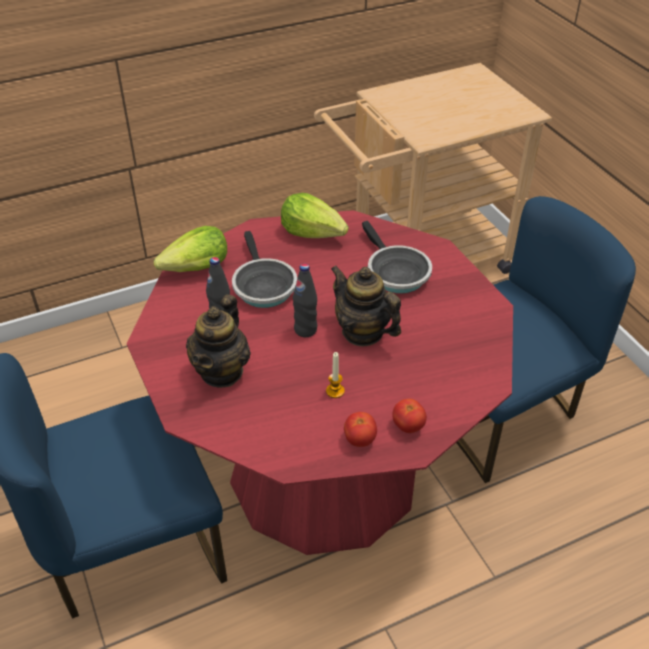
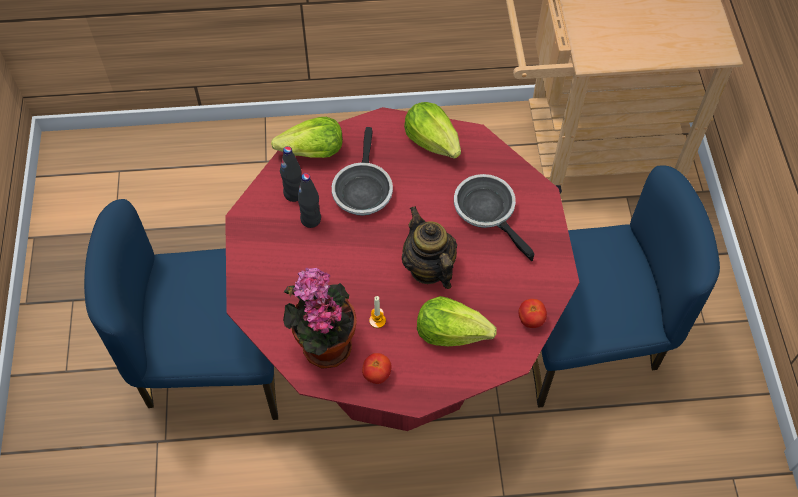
camera: 20 degrees right, 15 degrees up
(222, 371) = (292, 270): teapot -> none
(288, 428) = (323, 344): none -> potted plant
(305, 330) = (379, 249): black bottle -> black bottle (294, 194)
(395, 272) = (488, 211): frying pan -> frying pan turned 150 degrees clockwise
(408, 426) = (422, 375): tomato -> tomato (531, 320)
(416, 379) = (451, 331): none -> lettuce

